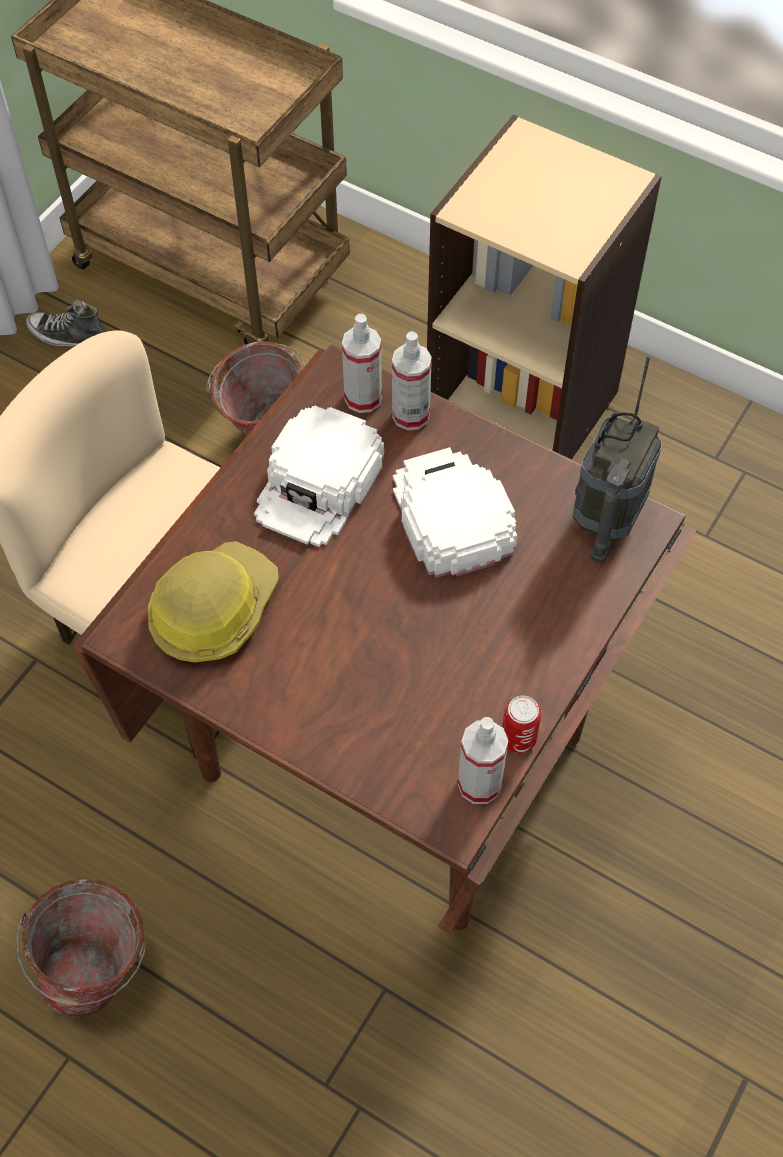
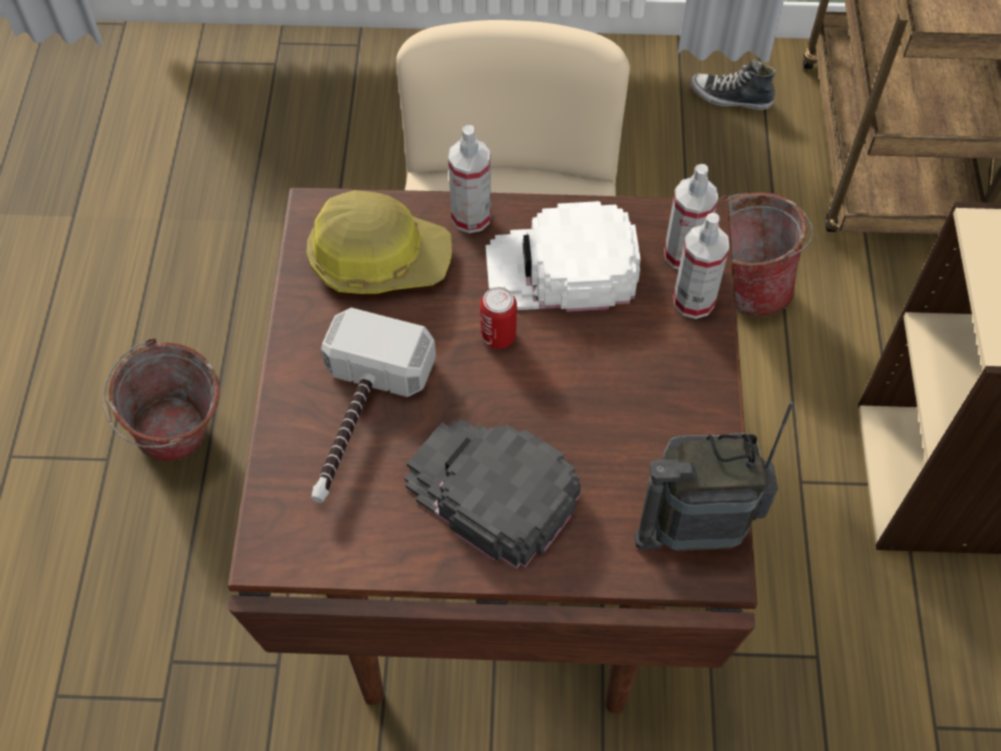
camera: 60 degrees right, 0 degrees up
(69, 336) = (730, 97): shoe -> shoe turned 60 degrees counterclockwise
(370, 701) = (357, 422): none -> hammer
(450, 515) = (602, 388): white cap -> none
(479, 784) = (321, 554): spray bottle -> spray bottle (471, 217)
(495, 636) = (490, 492): none -> black cap
(518, 738) = (389, 565): can -> can (498, 336)

